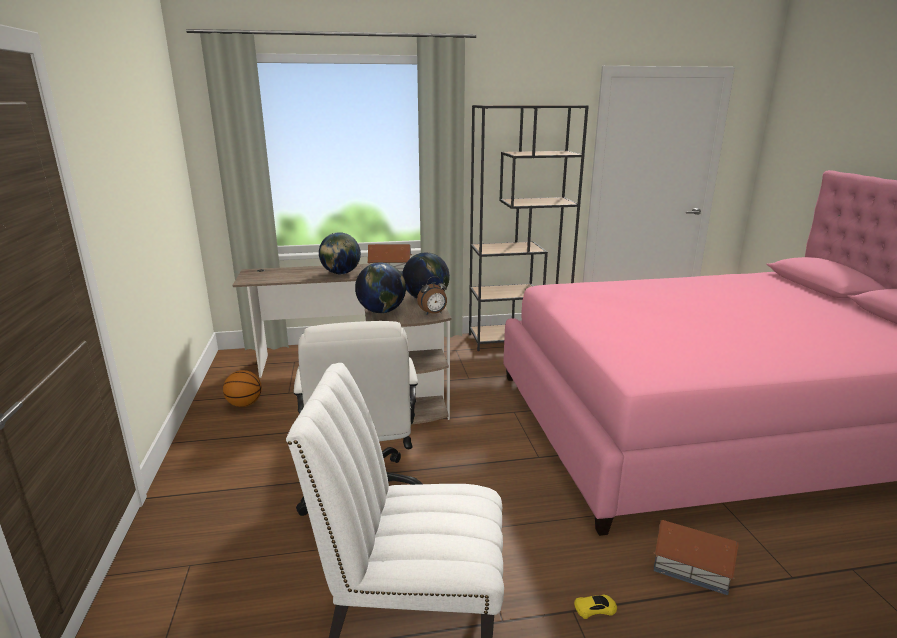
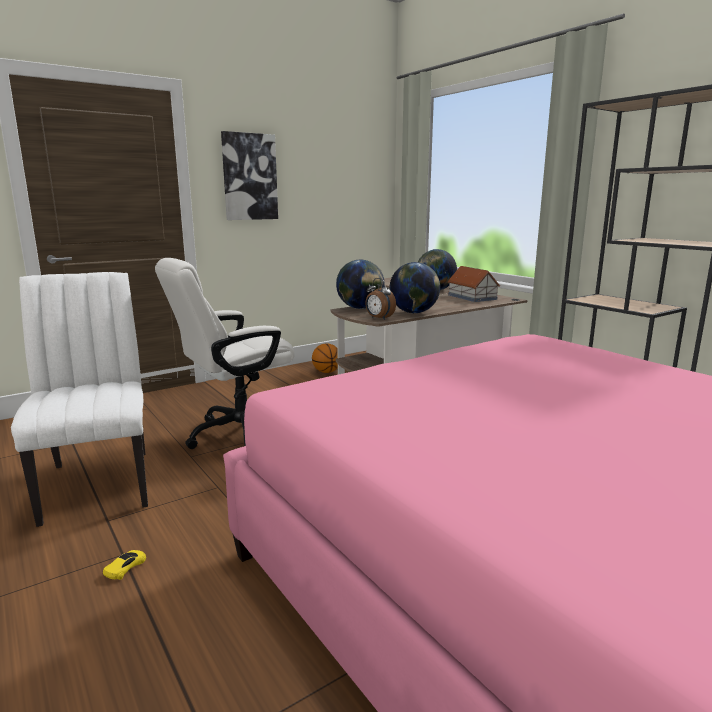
camera: 65 degrees right, 5 degrees down
(115, 182) = (249, 177): none -> picture
(595, 609) = (126, 567): yellow toy car -> yellow toy car turned 120 degrees counterclockwise
(692, 567) = (204, 634): toy house -> none

